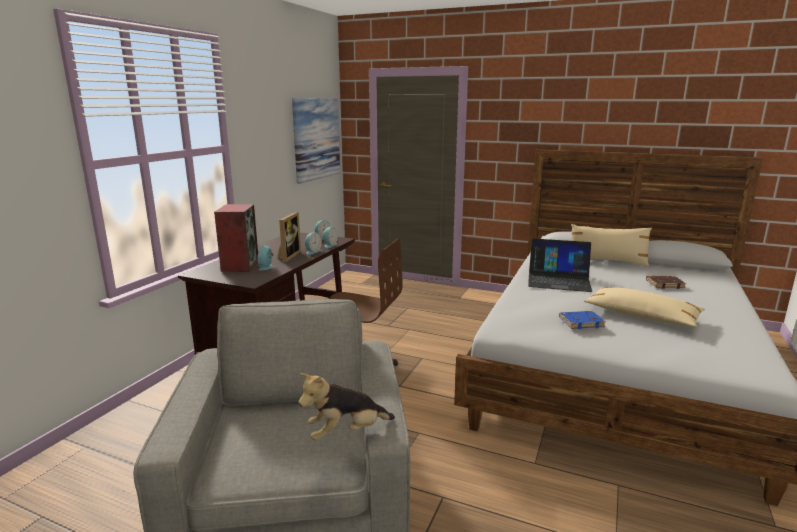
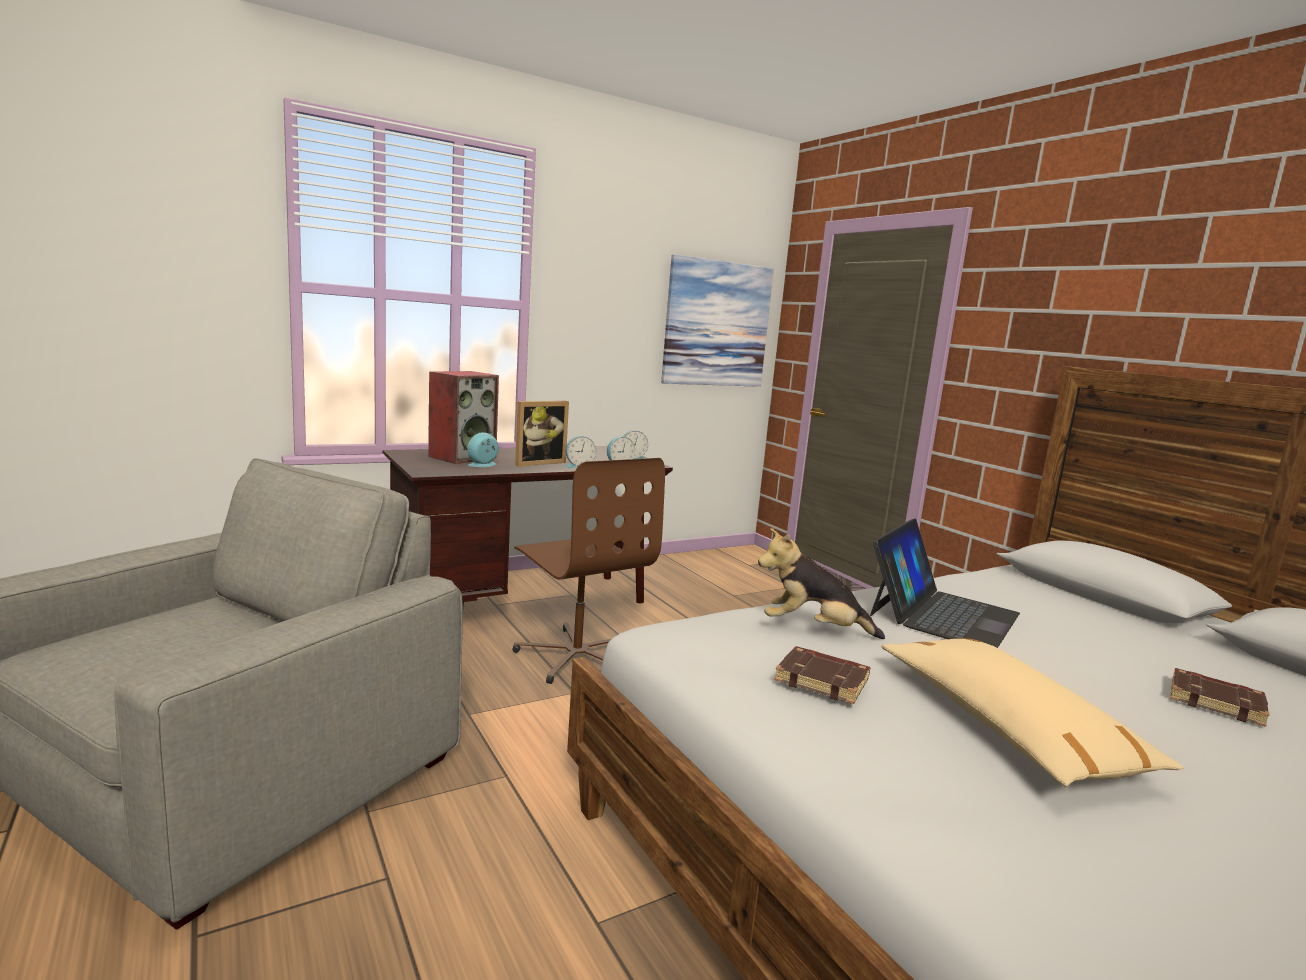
camera: 35 degrees right, 5 degrees down
(346, 433) = (143, 648): plush toy -> plush toy (812, 629)
(558, 280) = (942, 614): laptop -> laptop turned 105 degrees counterclockwise
(581, 322) = (823, 680): blue book -> brown book
(606, 262) = (1137, 623): beige pillow -> none

